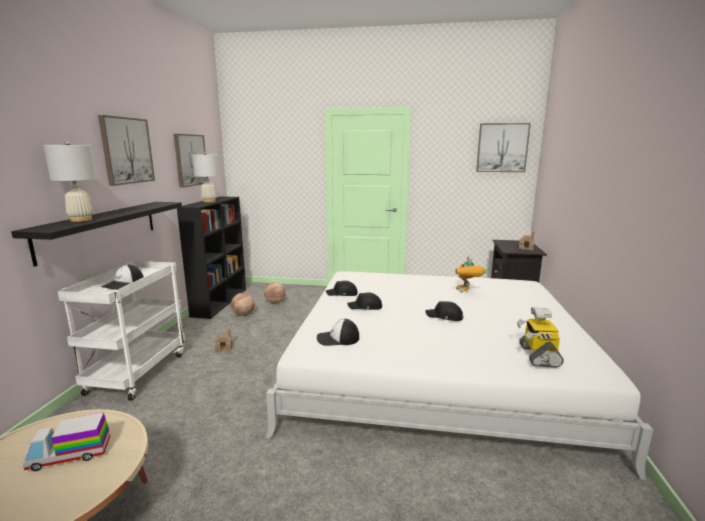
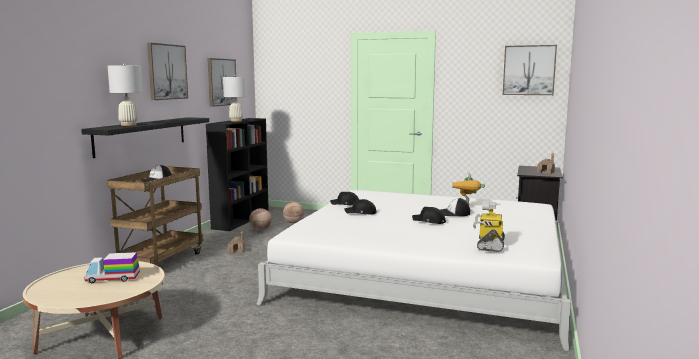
camera: 10 degrees right, 5 degrees down
(138, 372) = (161, 261): white cart -> brown cart
(337, 339) = (324, 229): cap -> cap (453, 213)

